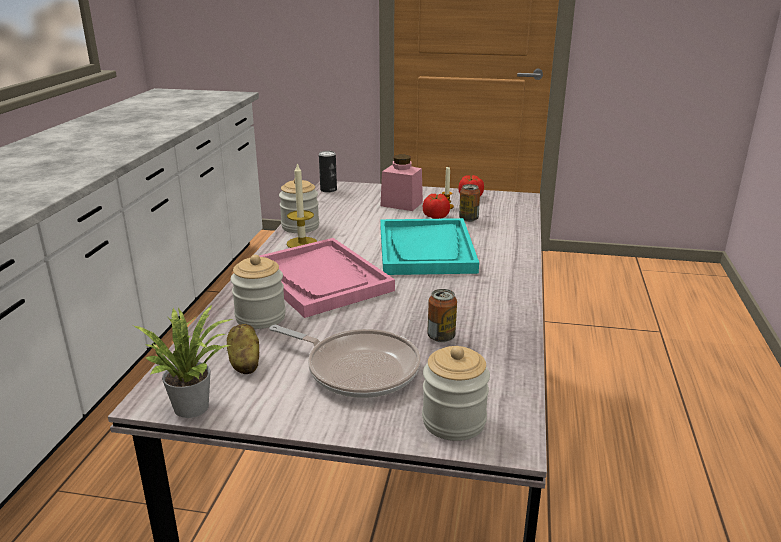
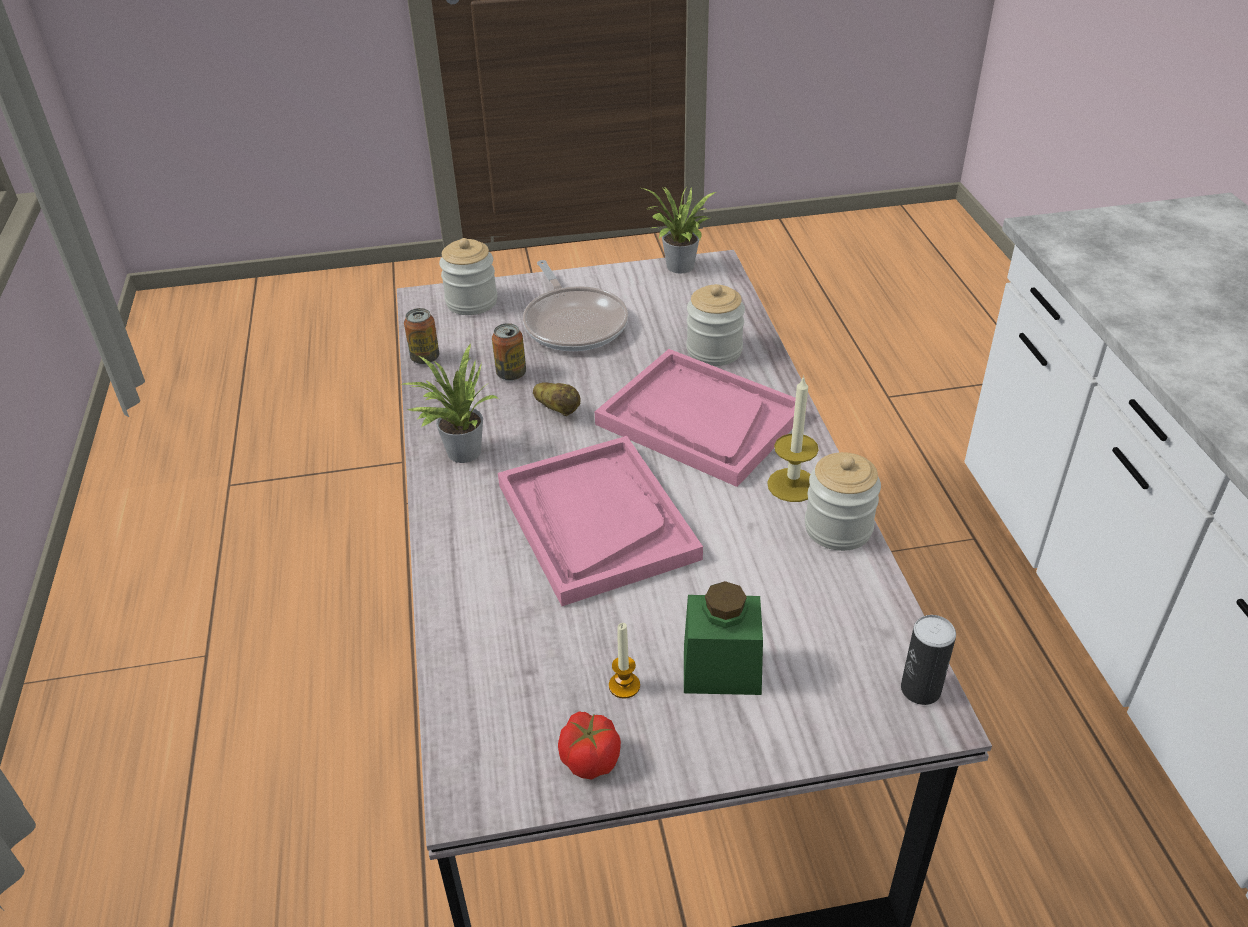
camera: 160 degrees right, 15 degrees up
(244, 363) = (678, 305): potato -> potato (558, 410)
(357, 369) = (574, 323): frying pan -> frying pan turned 120 degrees counterclockwise
(401, 204) = (721, 669): pink jar -> green jar
(426, 250) = (596, 521): turquoise tray -> pink tray
(435, 216) = (627, 635): tomato -> none
(468, 219) = (561, 645): can -> can (425, 358)
(501, 295) = (459, 451): none -> potted plant

